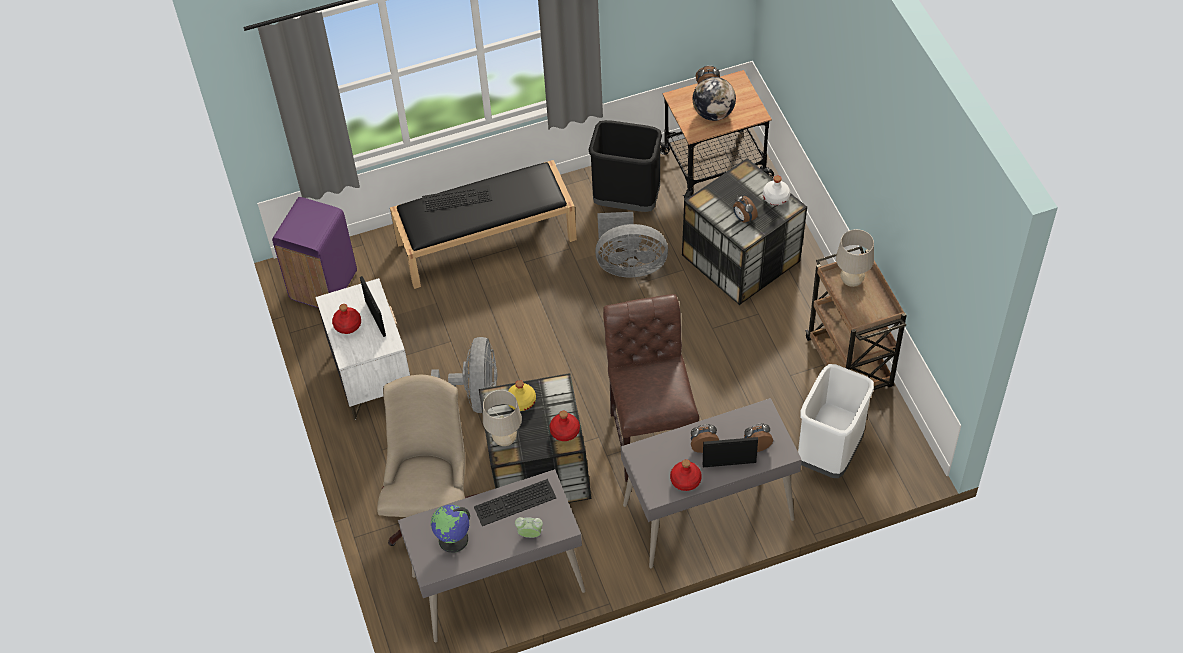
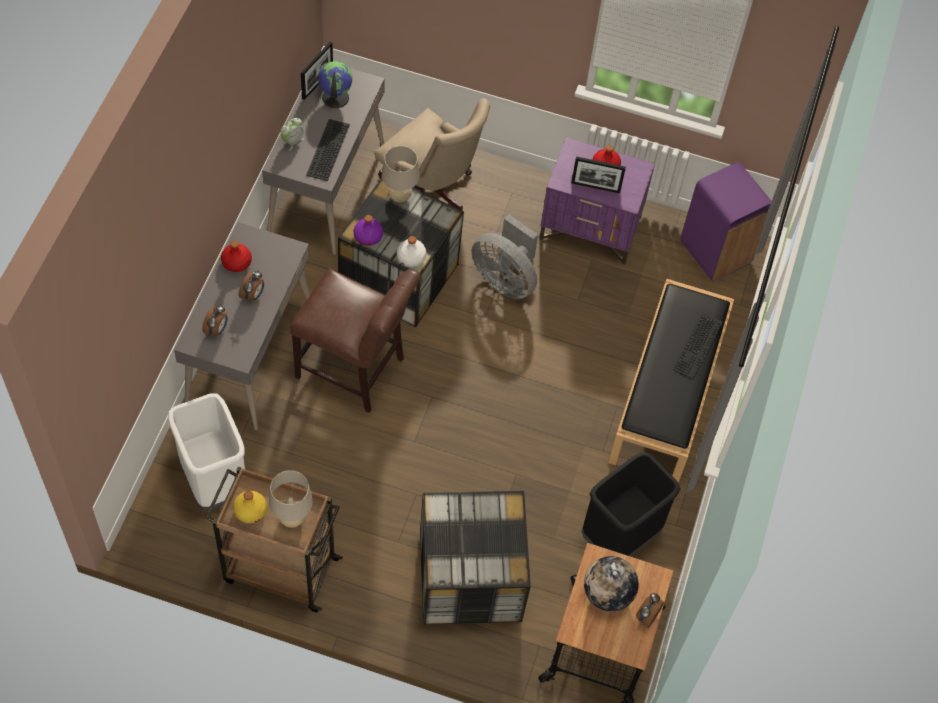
camera: 120 degrees right, 5 degrees up
(371, 375) = (591, 229): white nightstand -> purple nightstand
(521, 401) = (424, 229): yellow bottle -> yellow bottle (251, 510)
(564, 431) = (368, 236): red bottle -> purple bottle
(629, 265) = (542, 482): grey fan -> none
(729, 463) = (220, 300): picture frame -> picture frame (317, 83)
(743, 218) = (459, 522): alarm clock -> none
(776, 197) = (460, 570): white bottle -> white bottle (411, 257)

